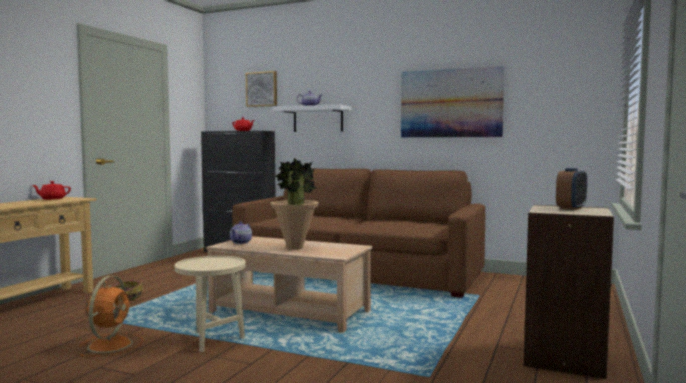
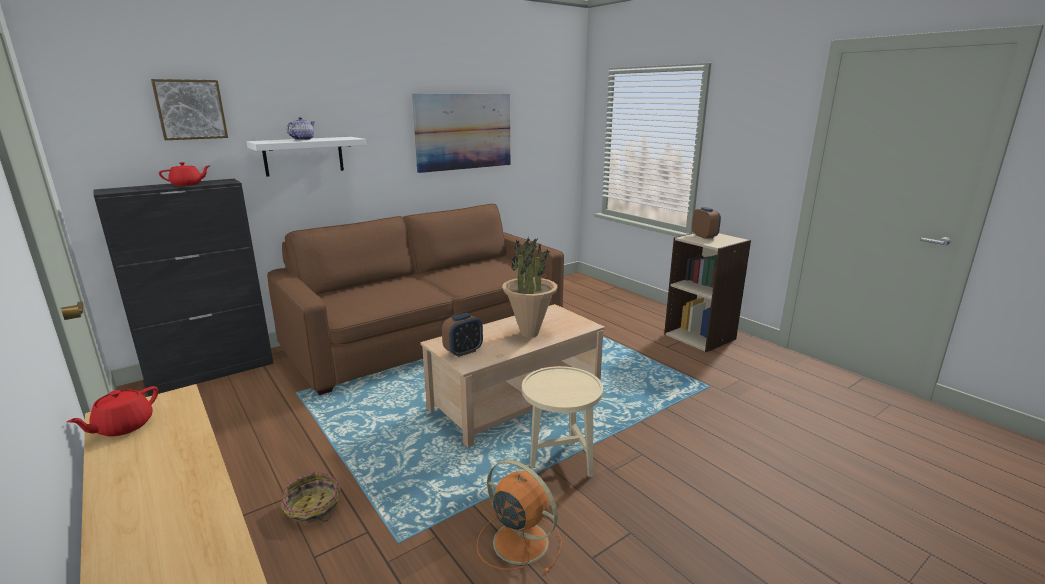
camera: 60 degrees left, 15 degrees up
(241, 242) = (463, 351): teapot -> alarm clock

